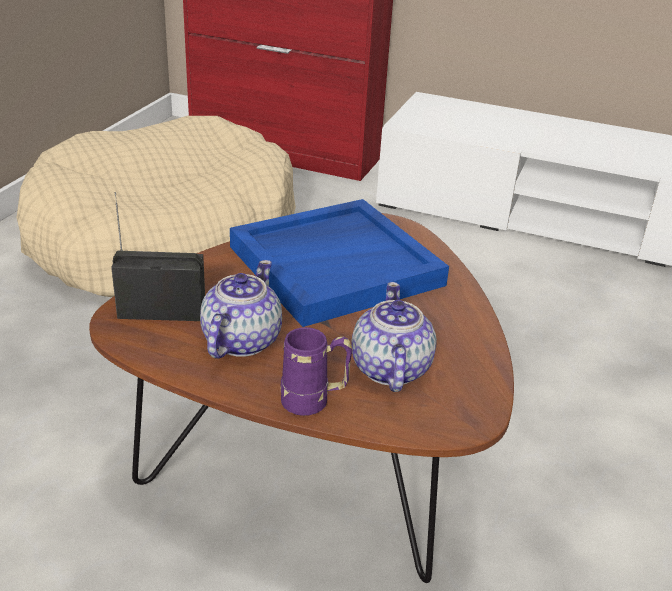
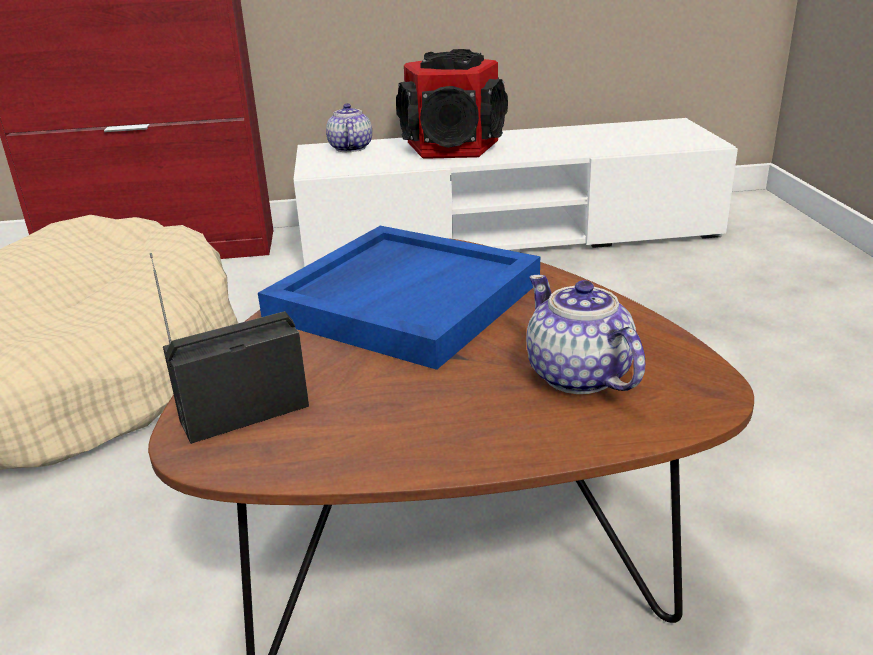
camera: 25 degrees left, 5 degrees down
(240, 341) = (381, 410): teapot -> teapot (350, 148)
(314, 402) = (539, 441): purple mug -> none
(543, 130) = (451, 147): none -> speaker

